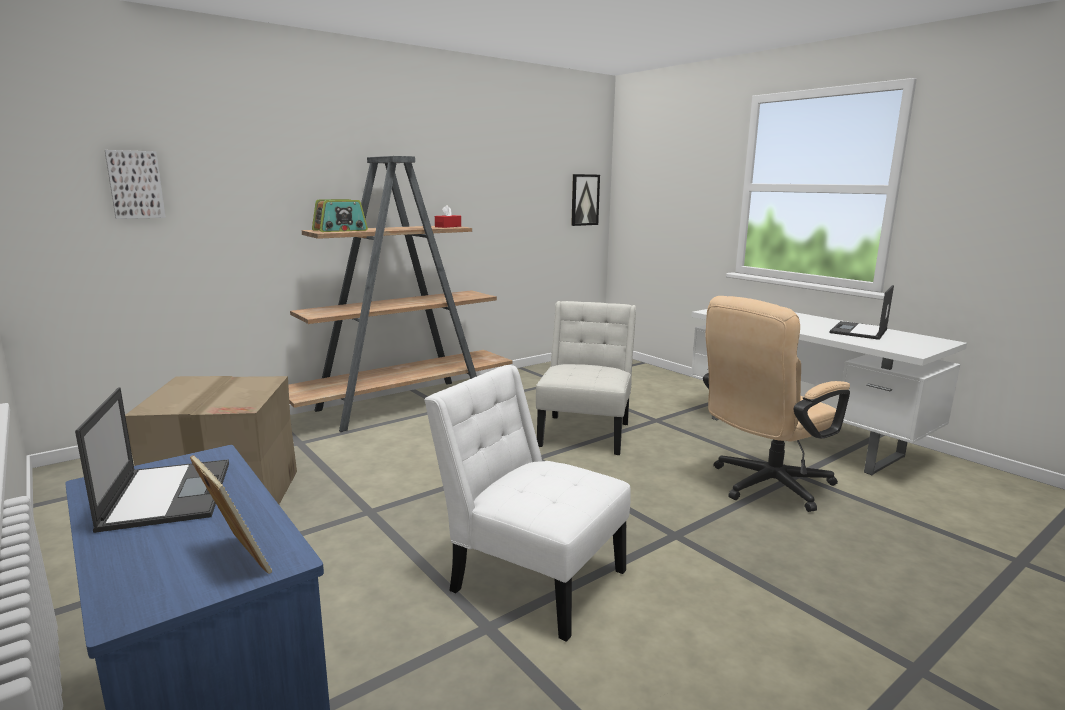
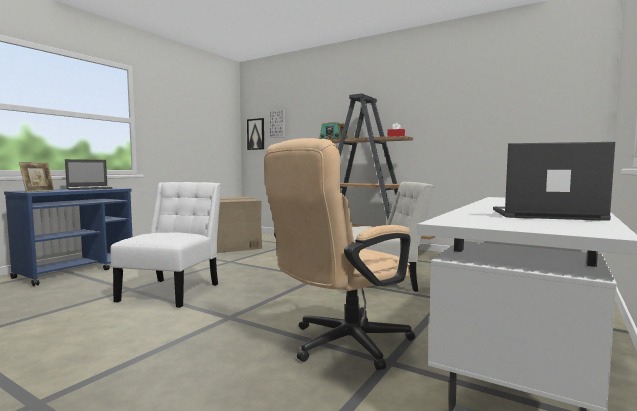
camera: 70 degrees right, 10 degrees down
(584, 200) = (570, 113): picture -> picture (256, 134)
(763, 486) = (340, 345): beige office chair -> beige office chair turned 75 degrees counterclockwise

